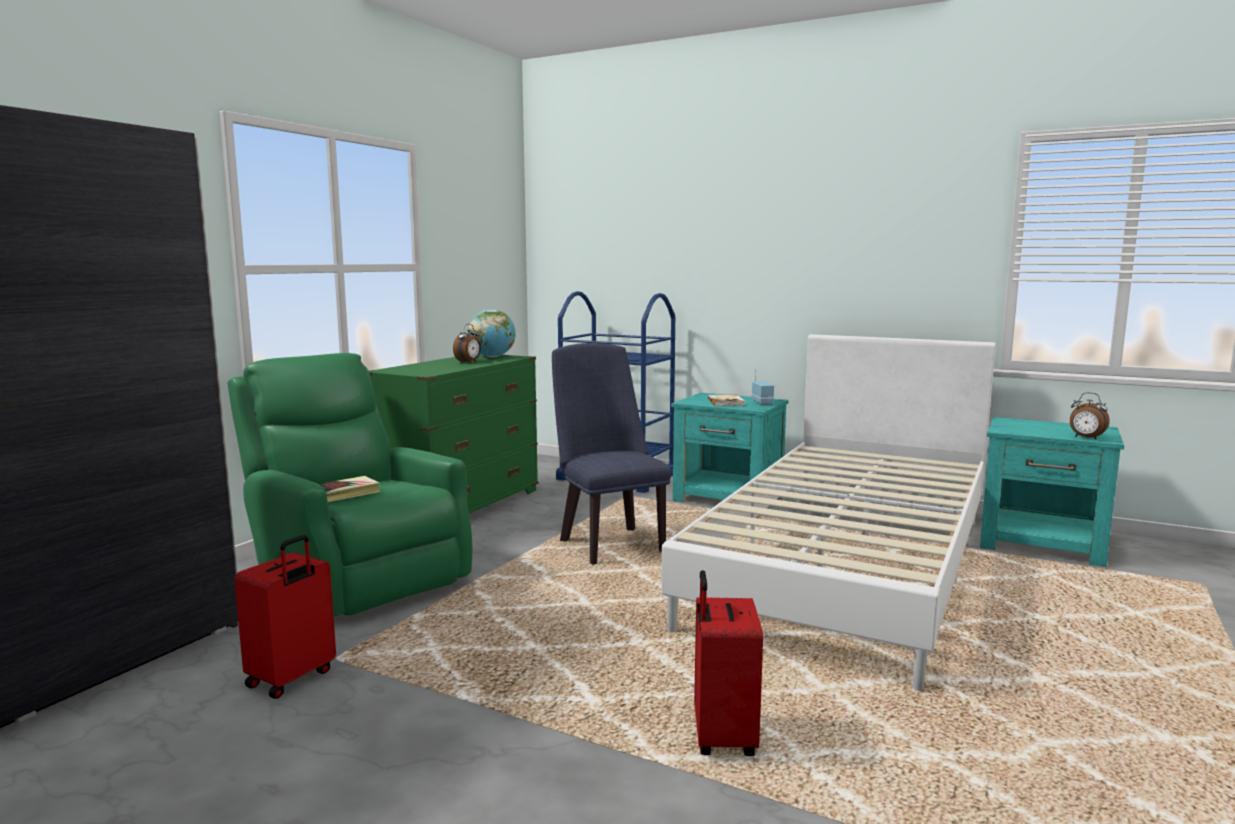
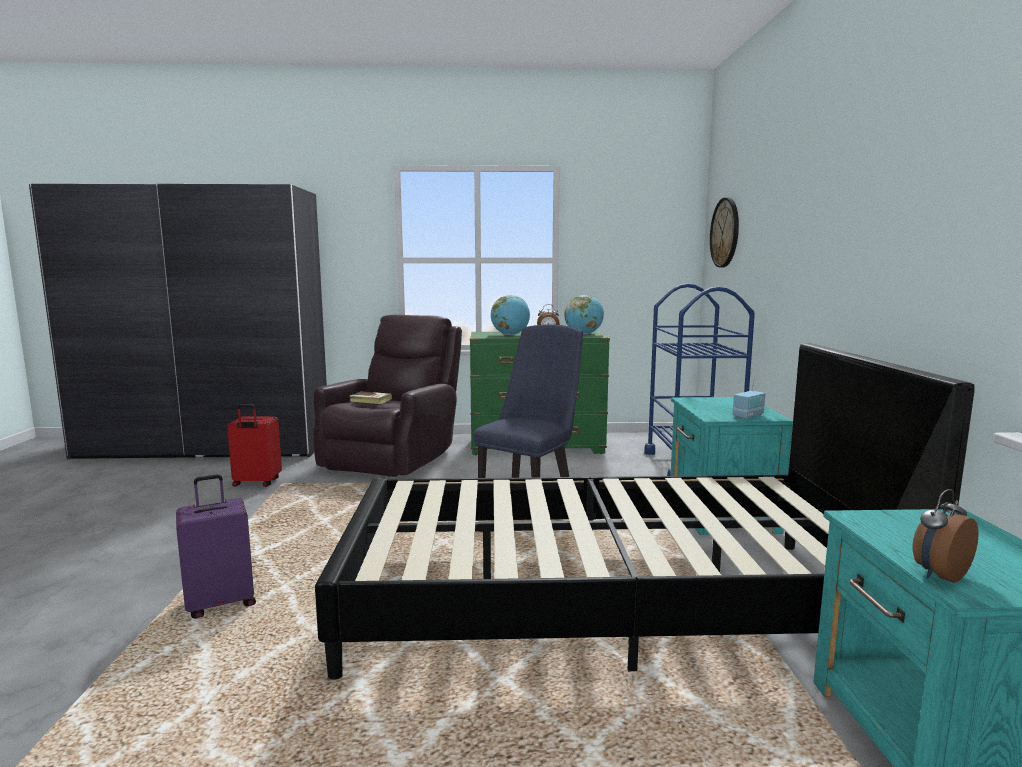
camera: 60 degrees right, 0 degrees up
(355, 574) = (394, 457): green armchair -> brown armchair
(436, 368) = (510, 335): none -> globe
(582, 238) = (725, 232): none -> wall clock
(721, 737) = (221, 603): red suitcase -> purple suitcase
(726, 402) = (717, 407): book -> none
(848, 567) = (606, 601): white bed -> black bed
(1085, 438) = (938, 574): alarm clock -> alarm clock turned 45 degrees clockwise

